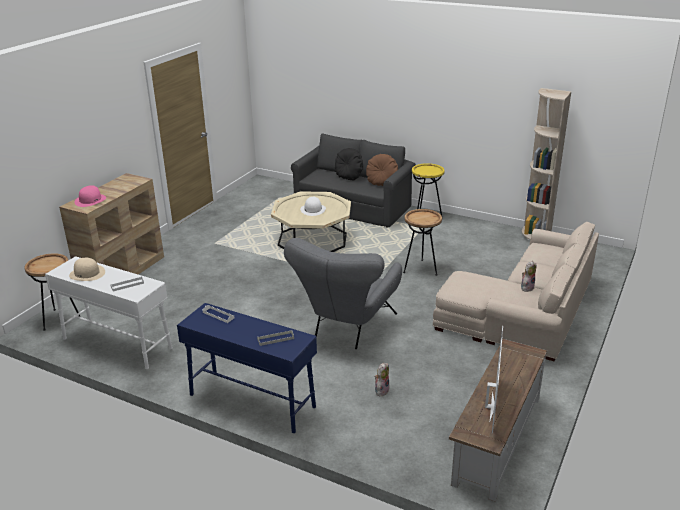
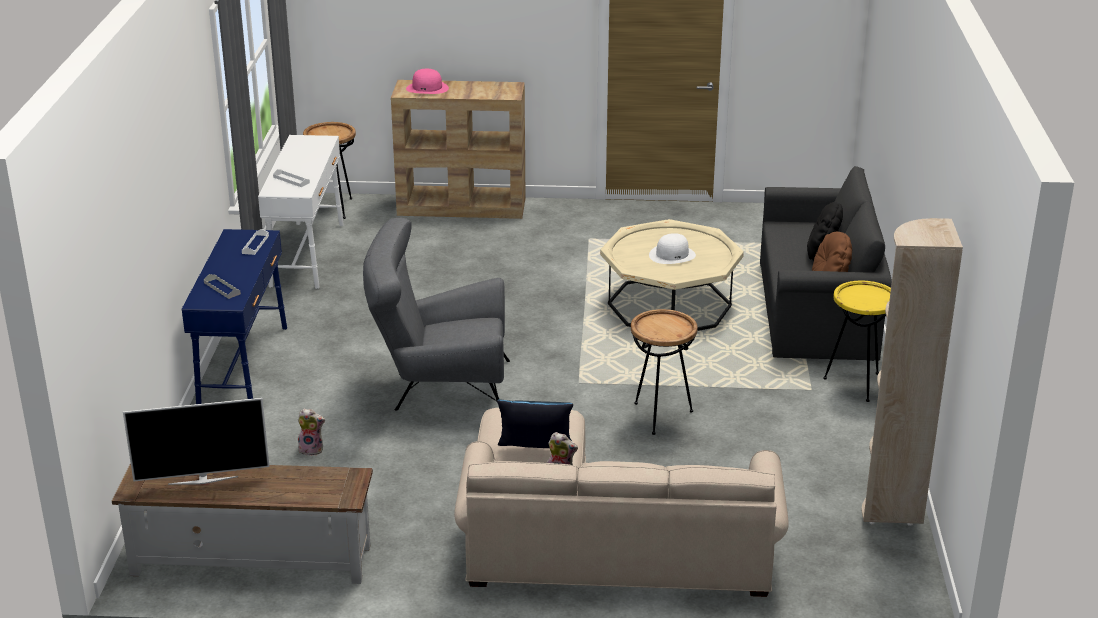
camera: 65 degrees right, 0 degrees up
(87, 273) = (303, 153): beige hat -> none
(501, 289) = (535, 455): none -> blue pillow

